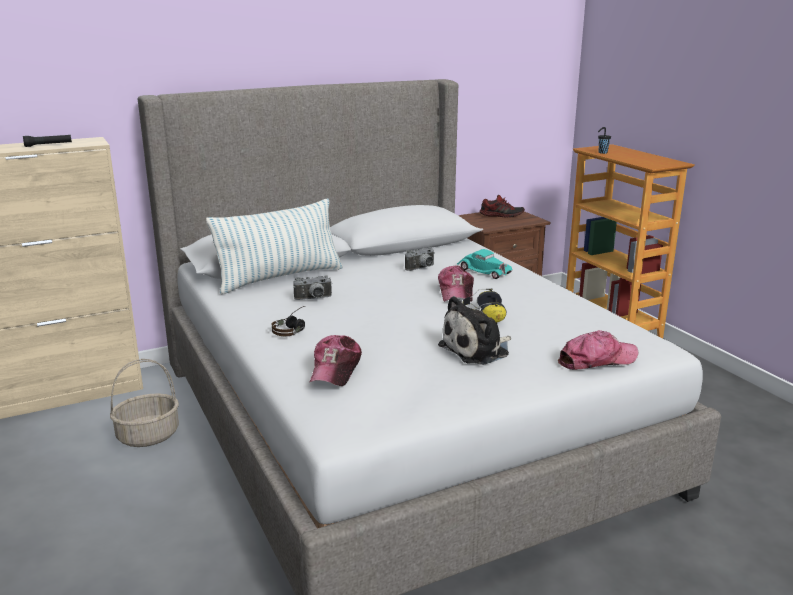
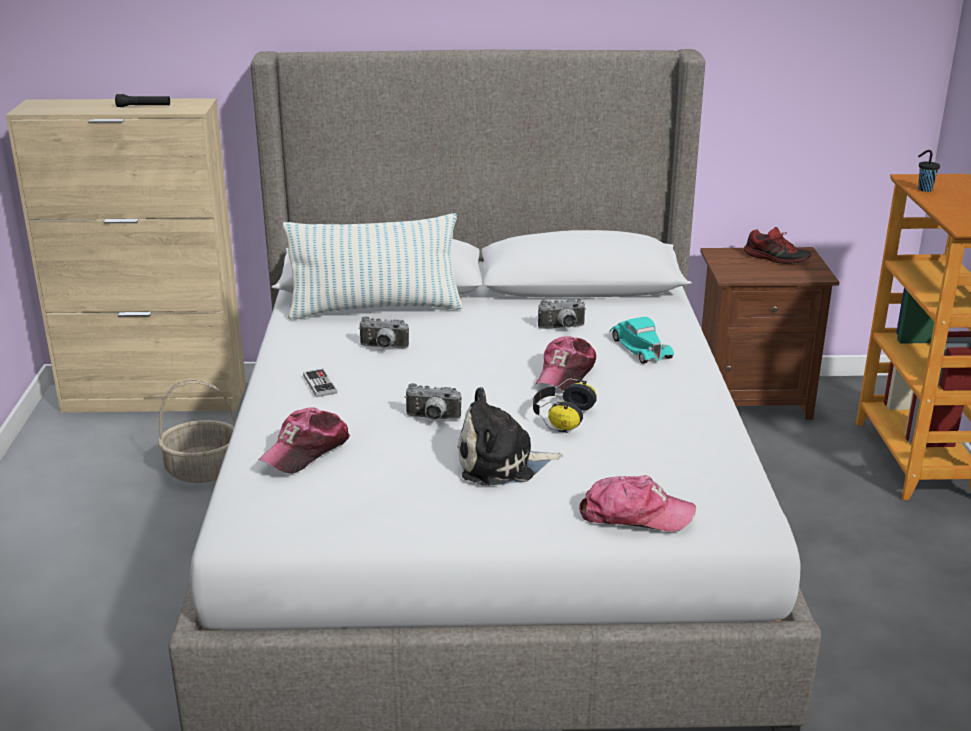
camera: 25 degrees right, 5 degrees up
(293, 329) = (320, 384): headphones -> game controller
(402, 333) = (432, 418): none -> camera

